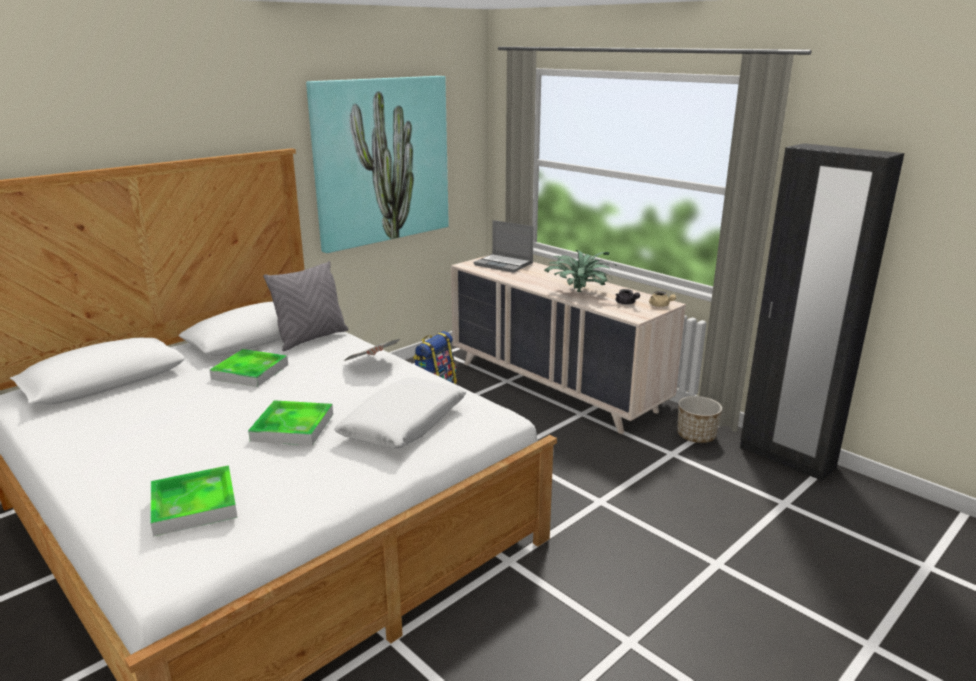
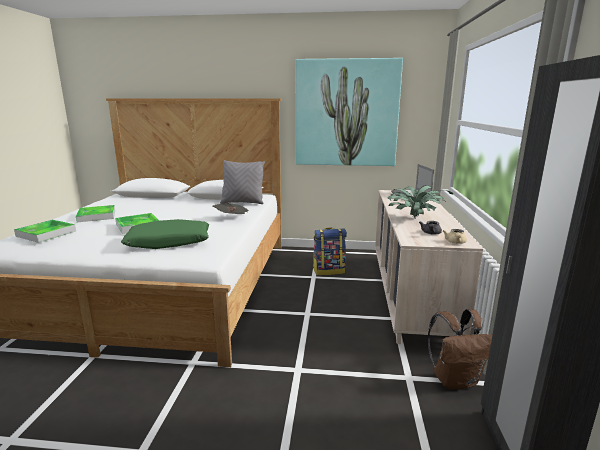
camera: 50 degrees right, 5 degrees down
(250, 372) = (190, 206): tray -> tray (97, 216)
(404, 424) = (169, 242): white pillow -> green pillow
(696, 436) = (455, 379): planter -> brown backpack

